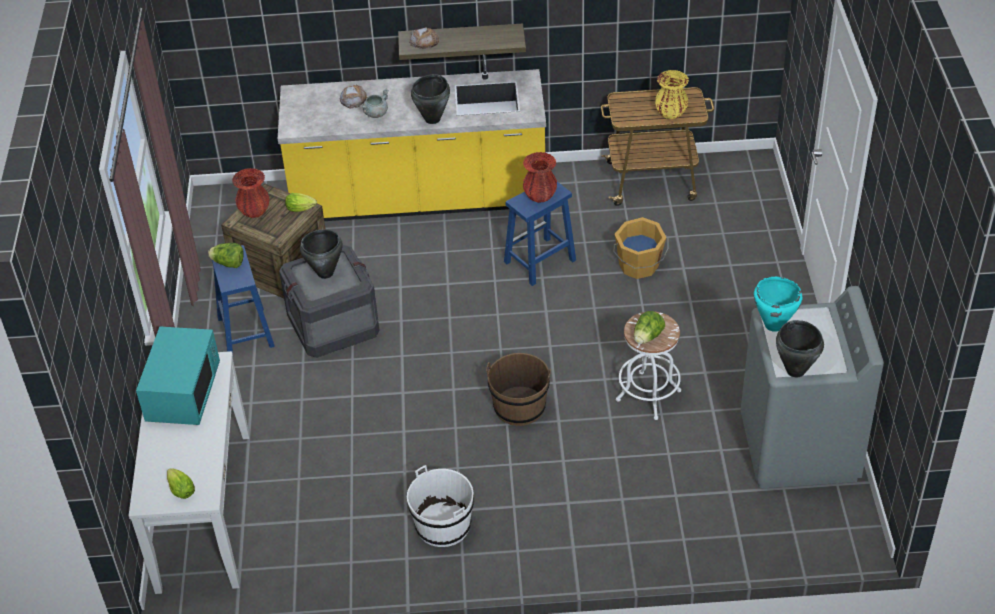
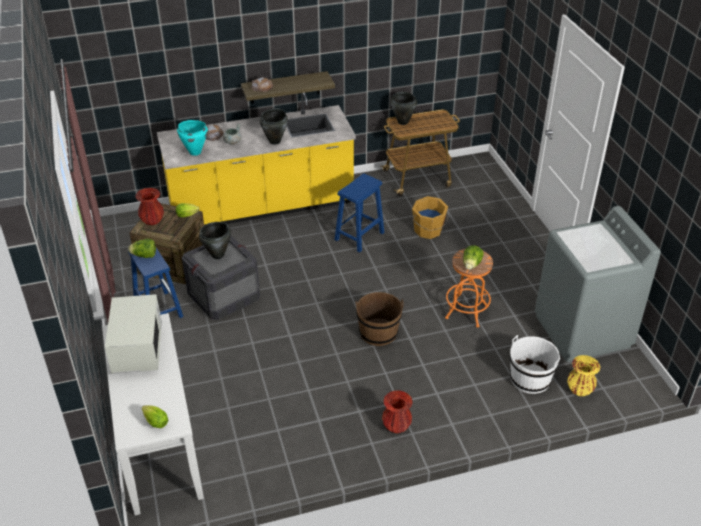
camera: 15 degrees left, 5 degrees down
(183, 393) = (137, 348): turquoise microwave -> white microwave
(443, 525) = (350, 424): white bucket -> white bucket (530, 379)
(540, 195) = (360, 185): red vase -> red vase (396, 426)
(648, 395) = (466, 312): white stool -> orange stool
(671, 113) = (432, 125): yellow vase -> yellow vase (580, 390)
(773, 324) = (569, 239): turquoise cooking pot -> turquoise cooking pot (195, 152)
(795, 371) = (598, 266): black cooking pot -> black cooking pot (402, 122)

